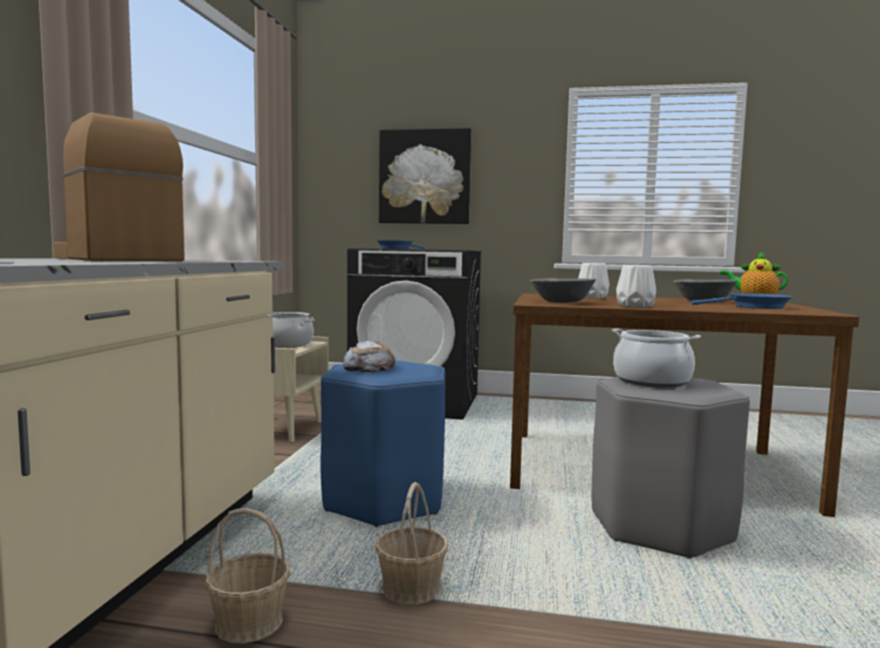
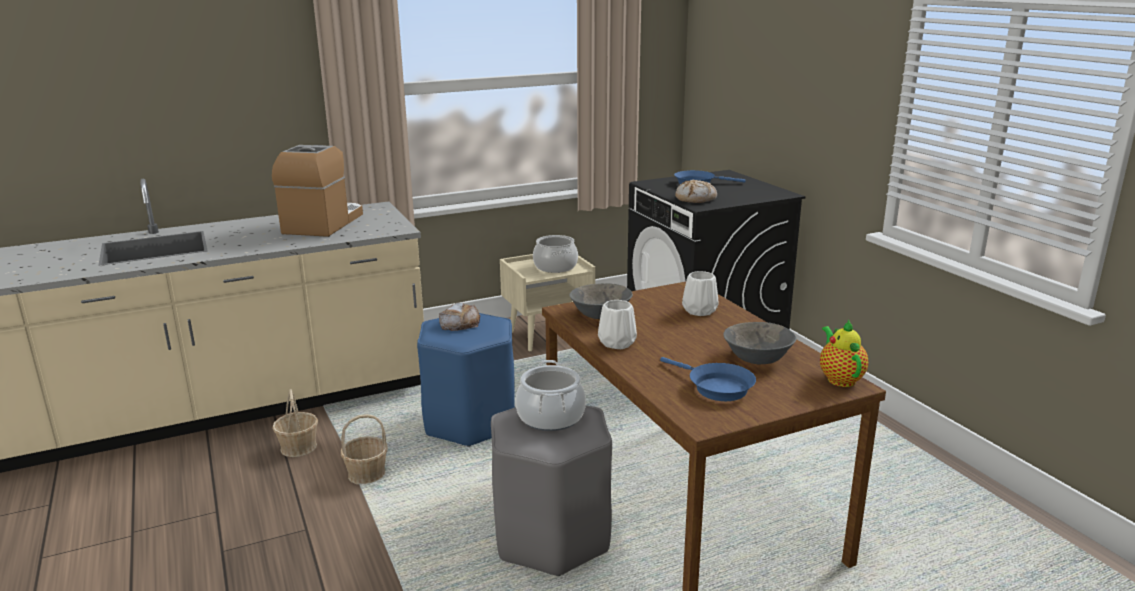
camera: 55 degrees right, 15 degrees up
(424, 177) = (772, 92): picture -> none
(435, 249) = (696, 199): none -> bread

